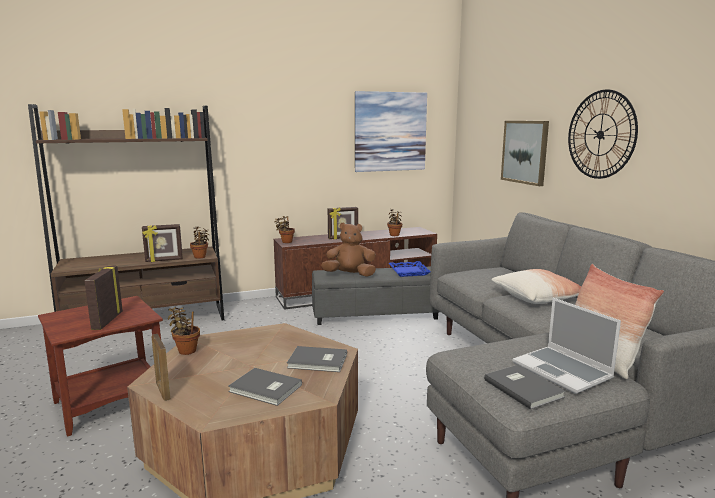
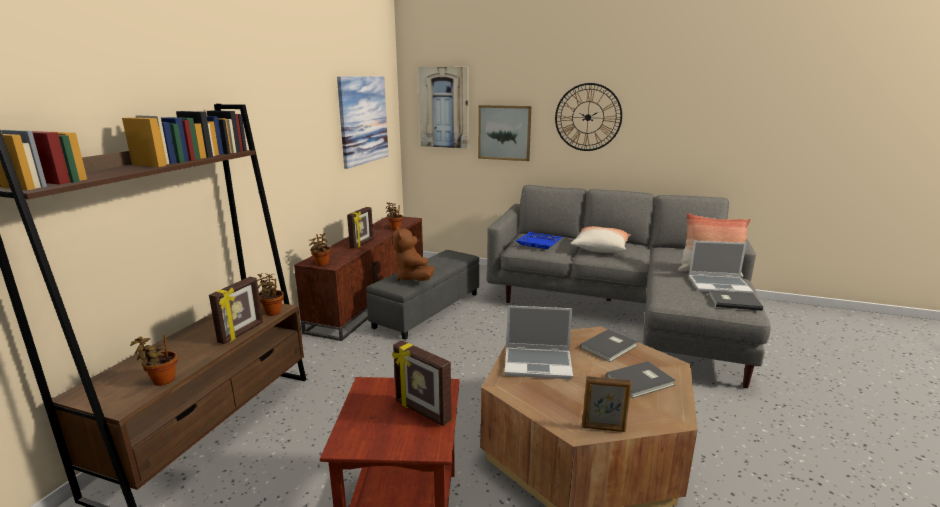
camera: 50 degrees left, 5 degrees up
(186, 350) = (519, 395): potted plant -> potted plant (161, 380)
(245, 344) = (539, 364): none -> laptop
(350, 275) = (413, 278): brown plush toy -> brown plush toy turned 60 degrees counterclockwise
(408, 272) = (446, 259): blue tray -> blue tray (538, 243)
(483, 124) = (444, 107): none -> picture

